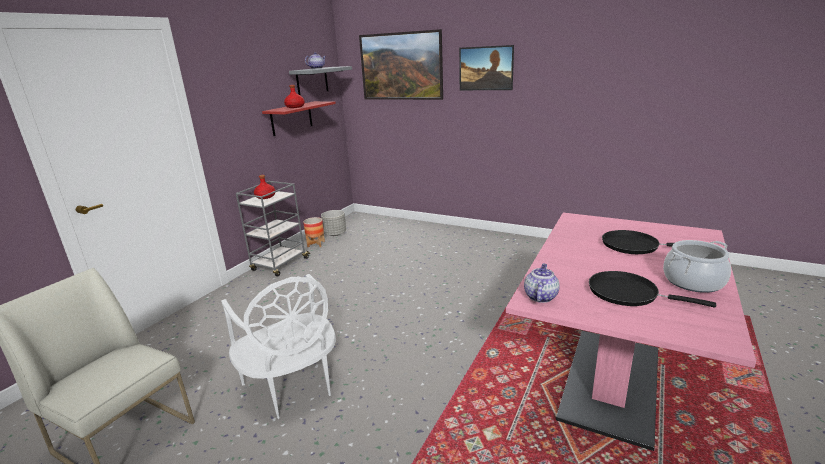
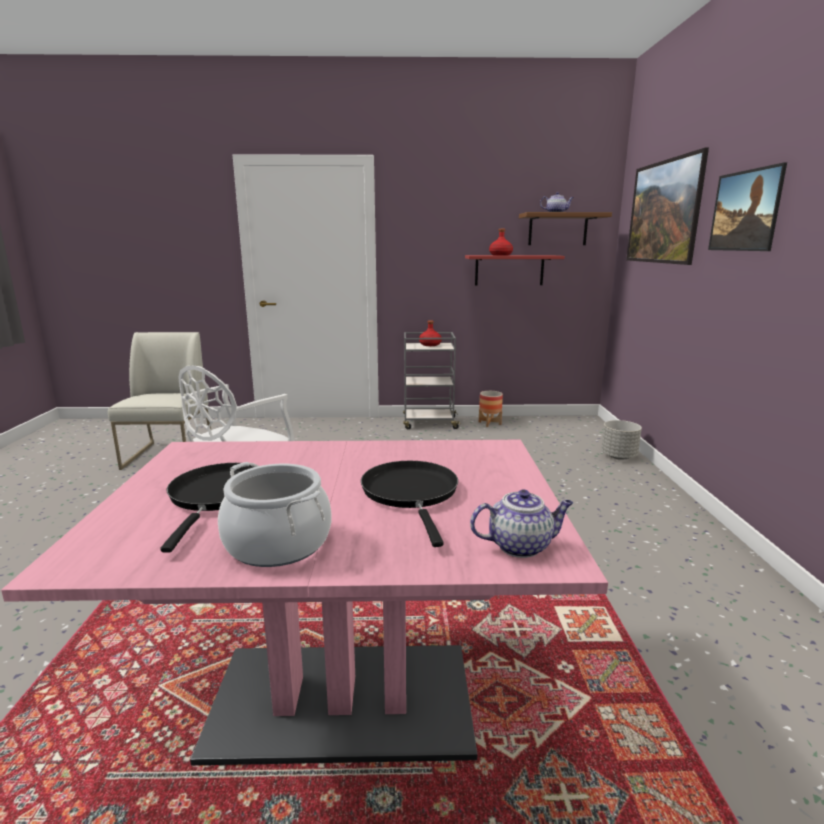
camera: 60 degrees right, 5 degrees down
(312, 81) = (557, 229): grey shelf -> brown shelf
(335, 234) = (525, 424): grey planter -> grey planter (619, 456)
(540, 296) = (199, 452): teapot -> teapot (521, 546)

